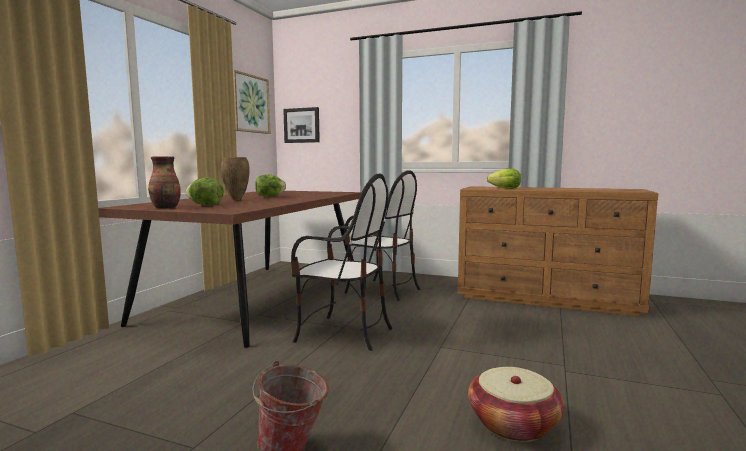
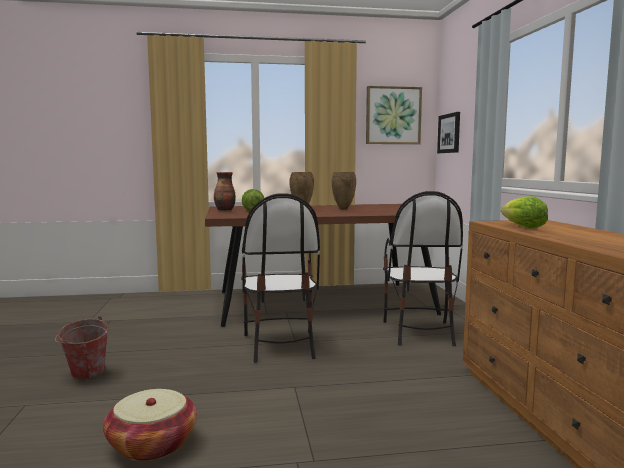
camera: 60 degrees right, 0 degrees up
(269, 196) = (343, 209): lettuce -> brown vase

